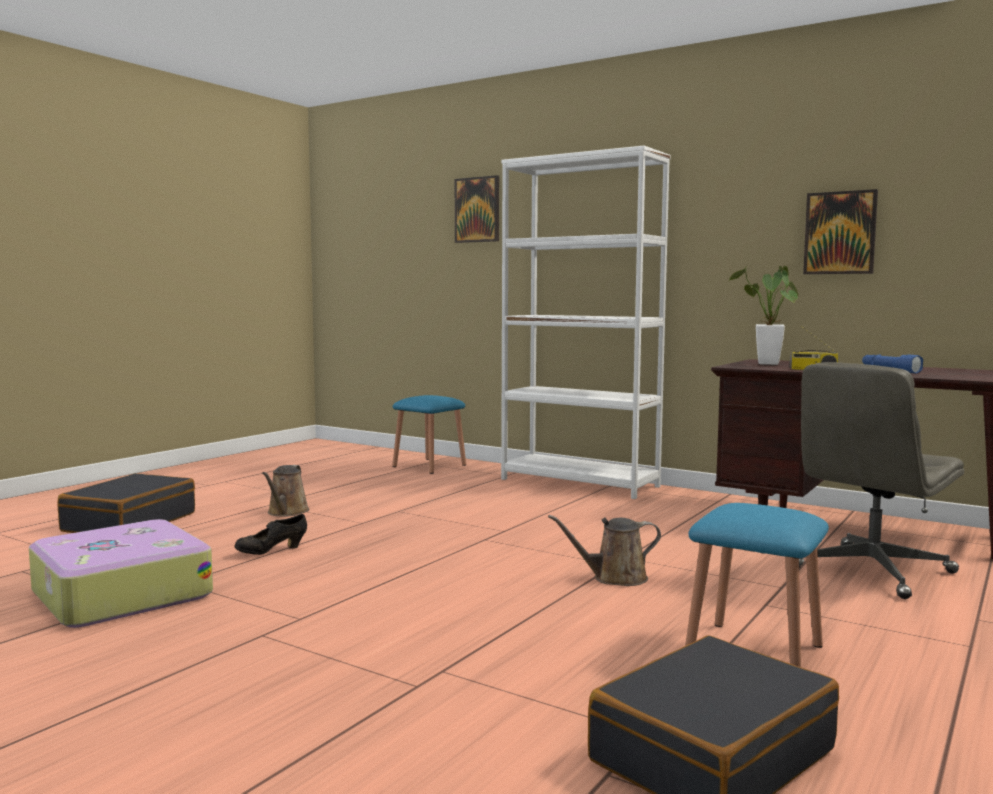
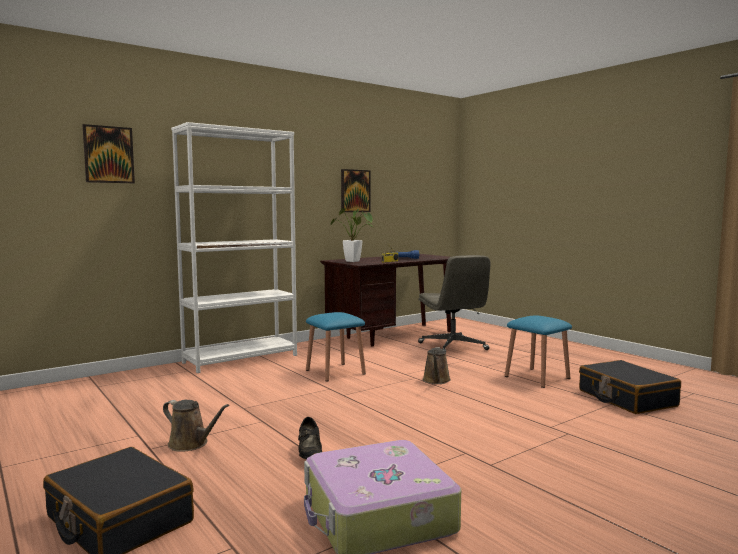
camera: 70 degrees left, 0 degrees up
(429, 466) = (111, 385): blue stool -> blue stool (335, 372)

